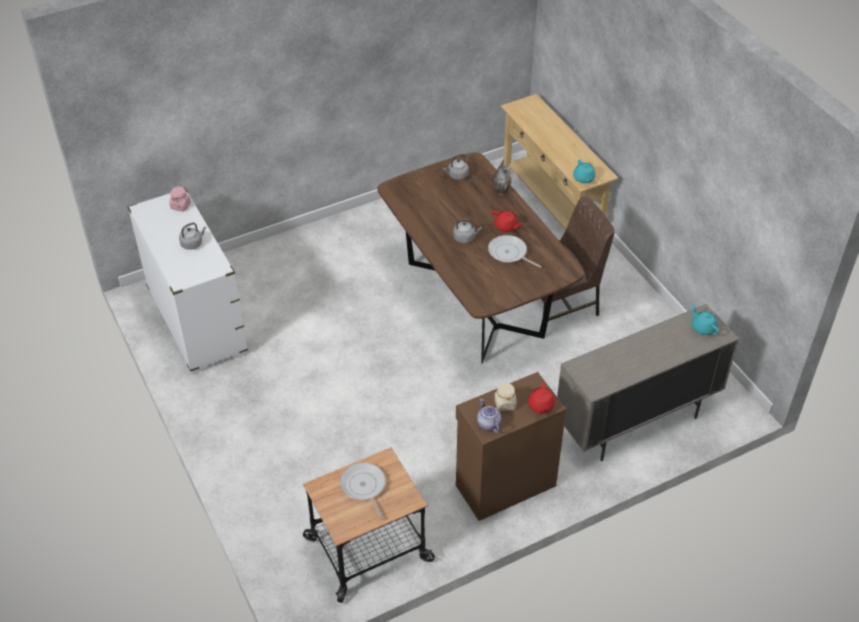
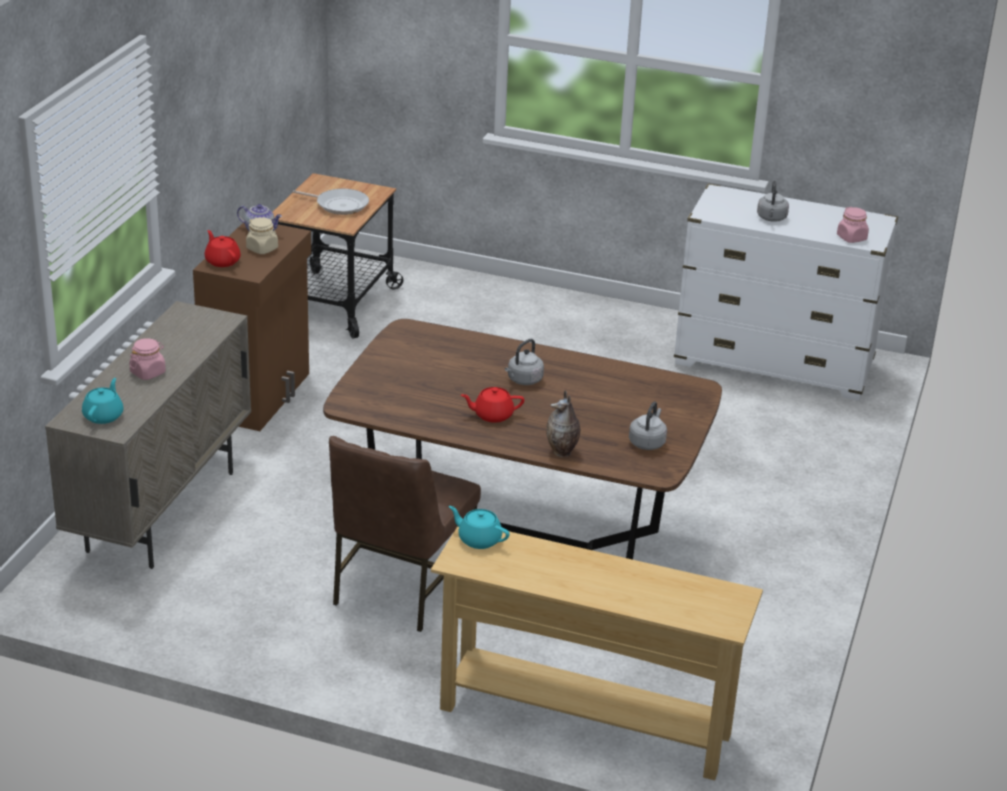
camera: 135 degrees right, 15 degrees down
(509, 253) = (447, 389): frying pan -> none
(656, 347) = (148, 372): none -> pink jar
(703, 328) = (104, 416): turquoise teapot -> turquoise teapot turned 90 degrees counterclockwise

